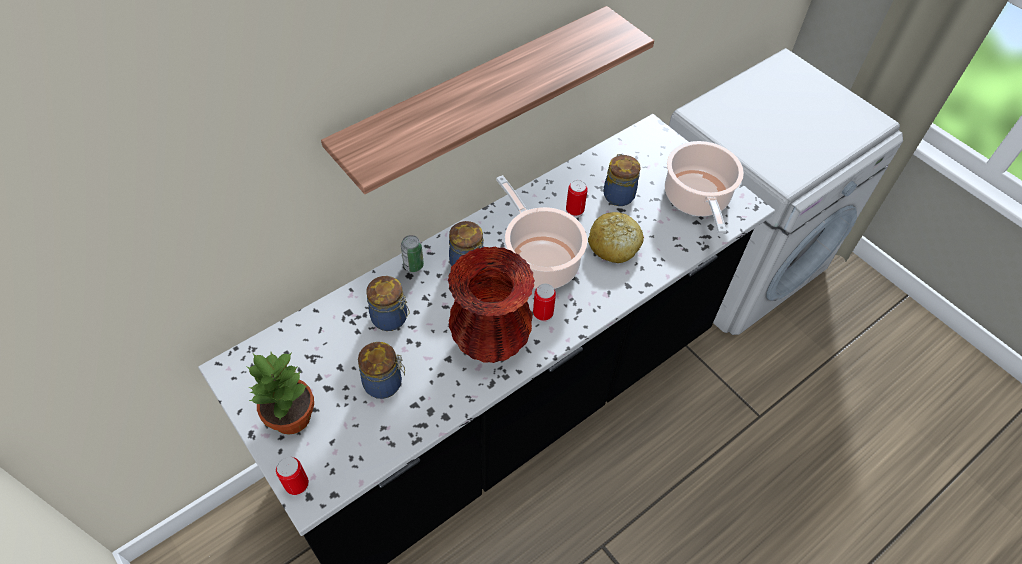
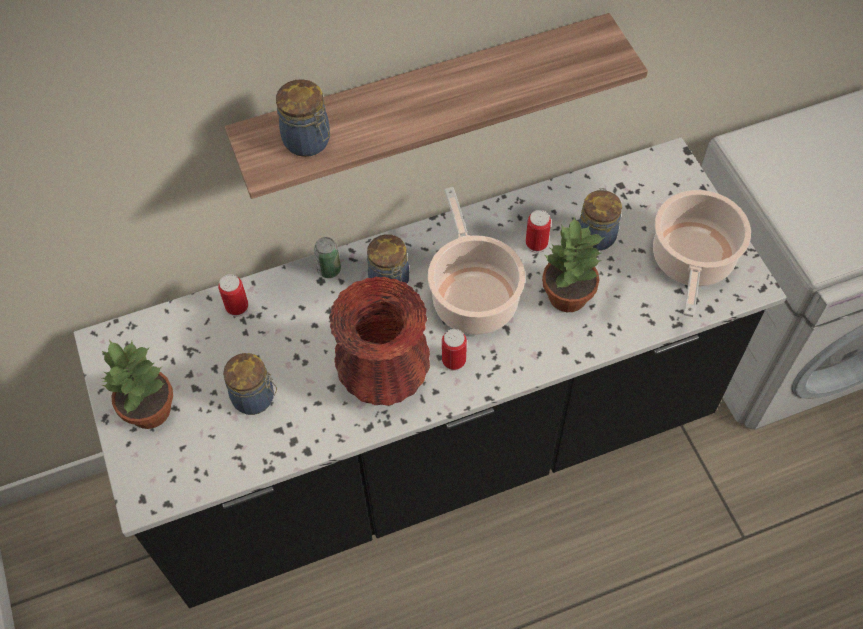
camera: 20 degrees right, 5 degrees up
(297, 484) = (134, 483): can -> can (237, 307)
(391, 318) = (285, 326): jar -> jar (308, 142)
(614, 245) = (567, 297): bread -> potted plant

